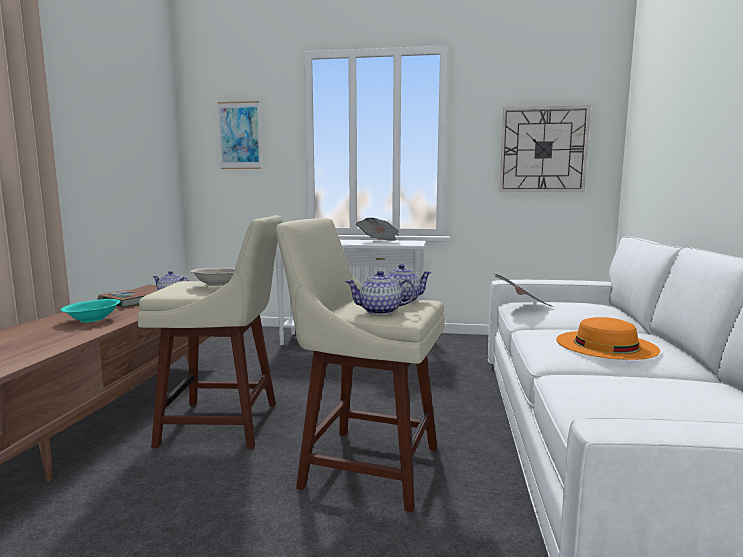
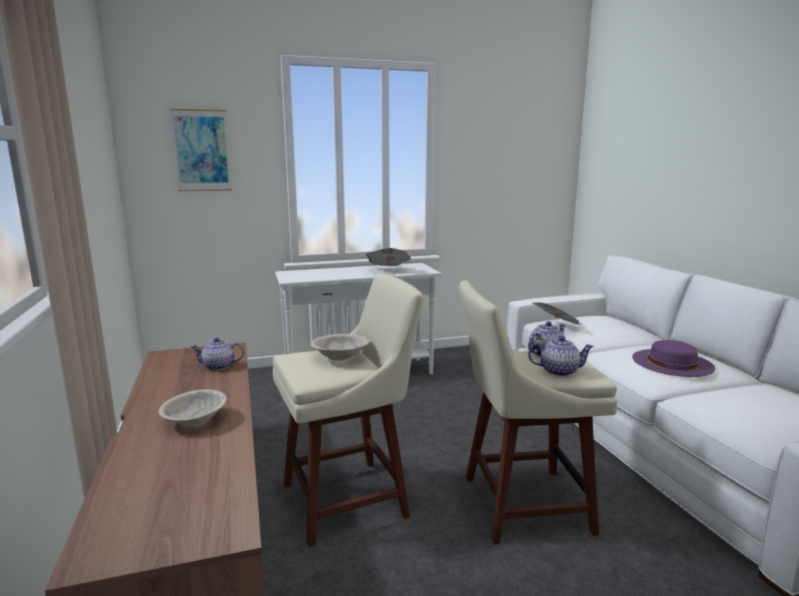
camera: 25 degrees left, 5 degrees up
(93, 320) = (195, 420): turquoise bowl -> beige bowl
(126, 302) = (179, 385): book -> none
(380, 311) = (558, 371): teapot -> teapot turned 150 degrees counterclockwise
(543, 150) = (517, 170): wall clock -> none
(606, 344) = (672, 362): orange hat -> purple hat

